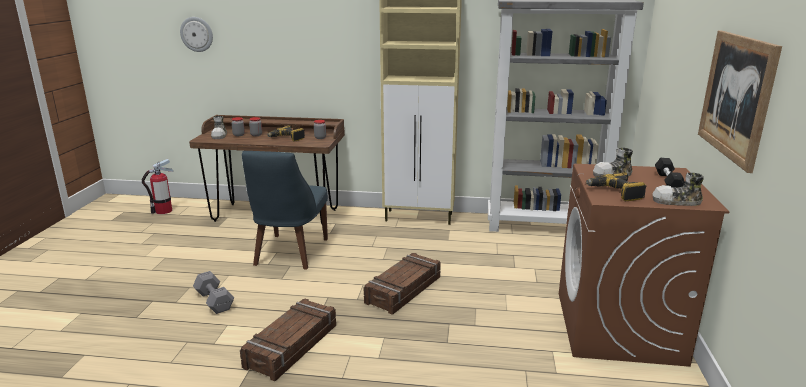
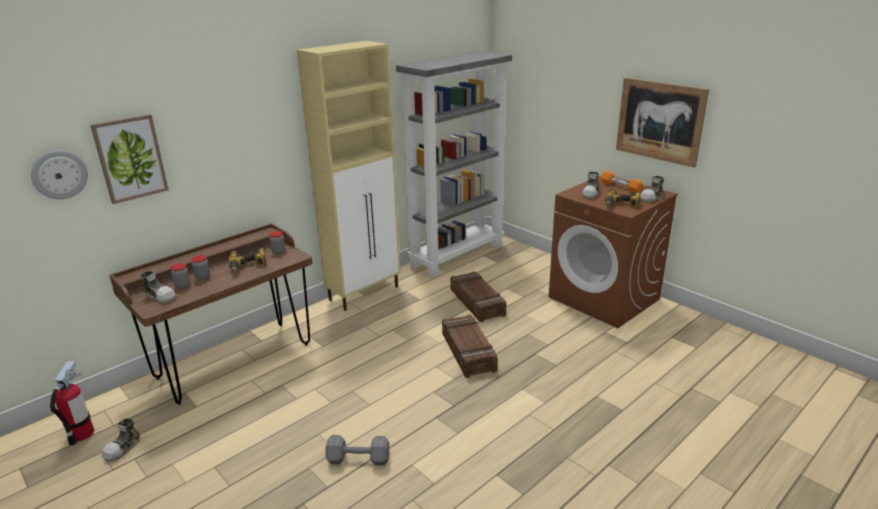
camera: 50 degrees left, 5 degrees up
(160, 226) = (123, 448): none -> shoe
(242, 34) = (130, 158): none -> picture
(289, 253) = (328, 382): blue chair -> none
(292, 346) = (487, 438): crate -> crate (477, 302)
(668, 182) = (620, 187): black dumbbell -> orange dumbbell

